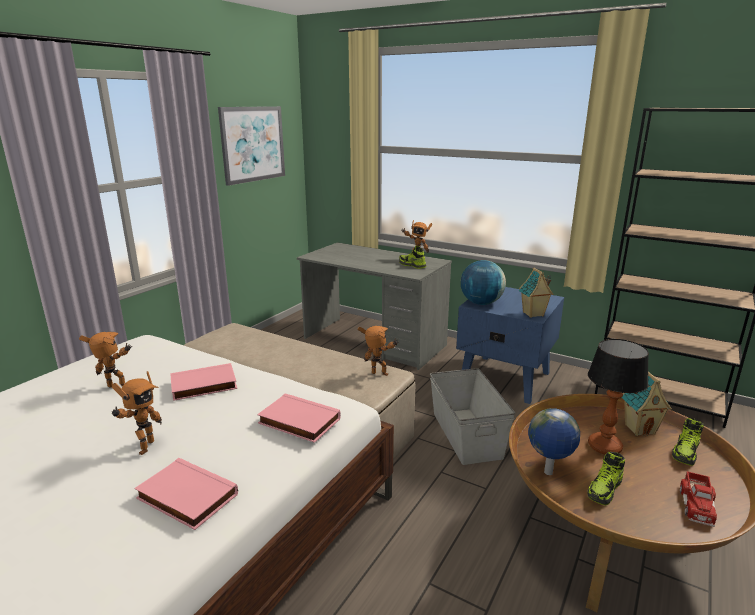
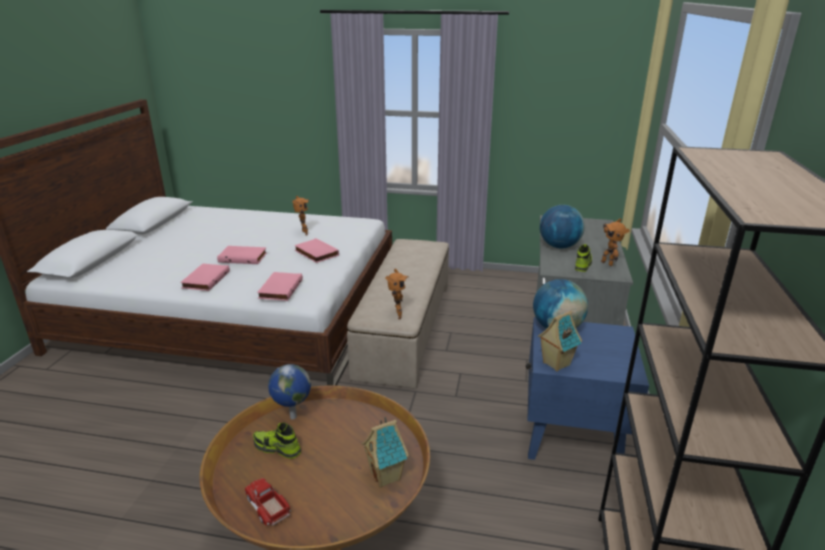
camera: 70 degrees right, 5 degrees up
(143, 447) = (243, 257): toy robot -> pink book
(253, 144) = (561, 97): picture -> none
(371, 264) = (559, 246): none -> globe
(467, 434) = (438, 419): grey storage box -> none
(605, 447) = (343, 450): table lamp -> none
(685, 453) = (352, 509): shoe -> none
(697, 505) = (267, 506): toy truck -> toy truck turned 45 degrees clockwise

